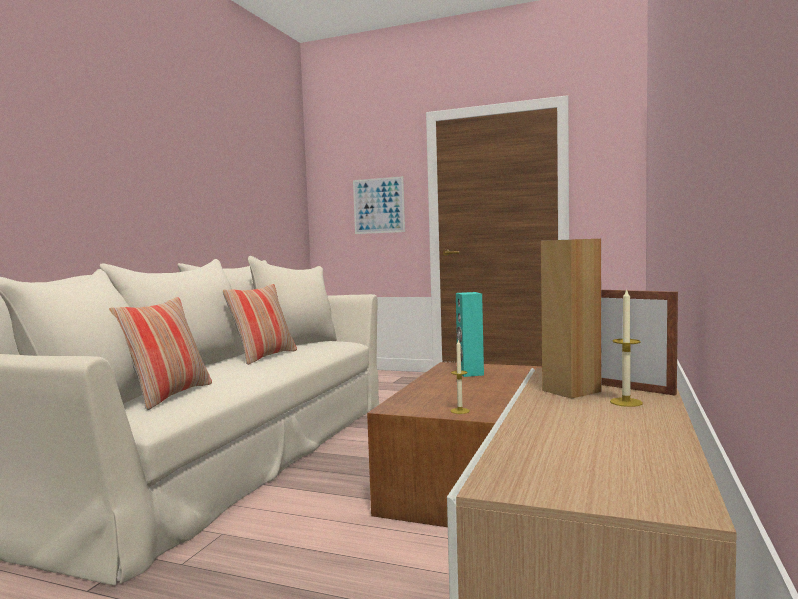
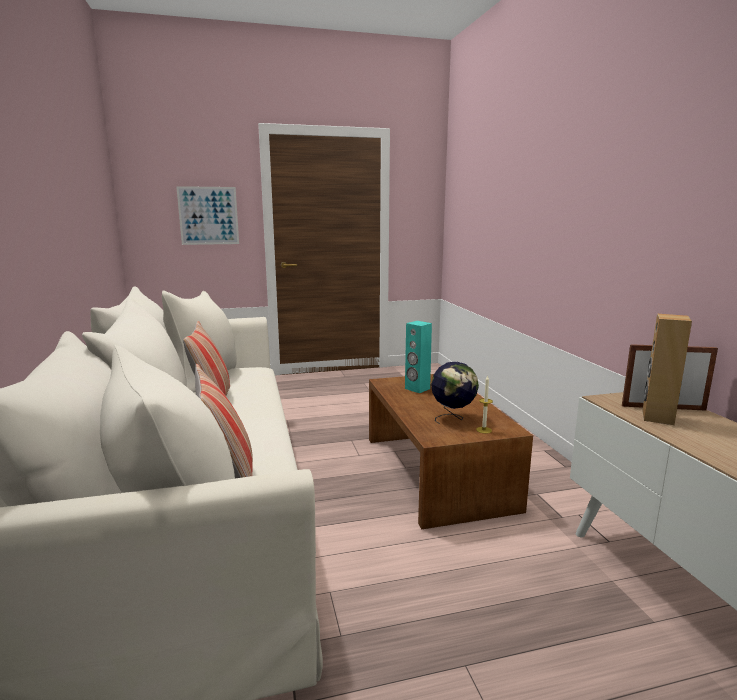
camera: 35 degrees left, 10 degrees up
(449, 398) = (453, 418): none -> globe
(626, 402) = (703, 422): candle -> none

